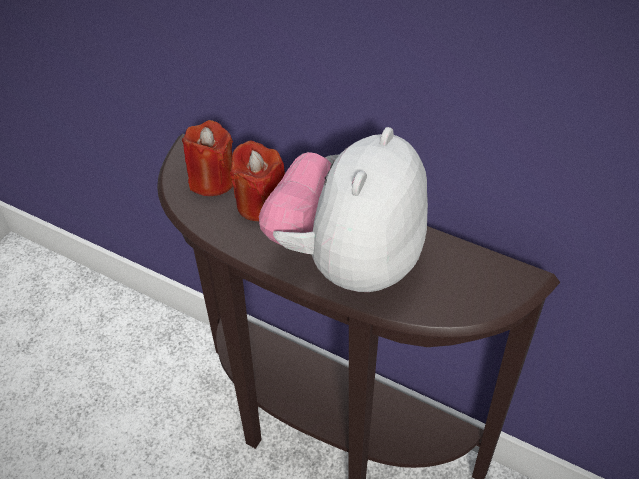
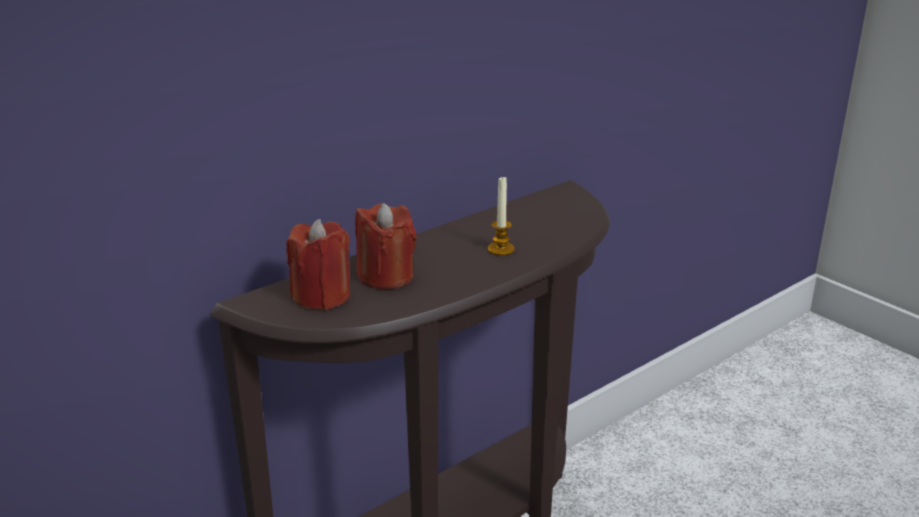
camera: 70 degrees left, 20 degrees down
(348, 262) = (501, 249): plush toy -> candle

